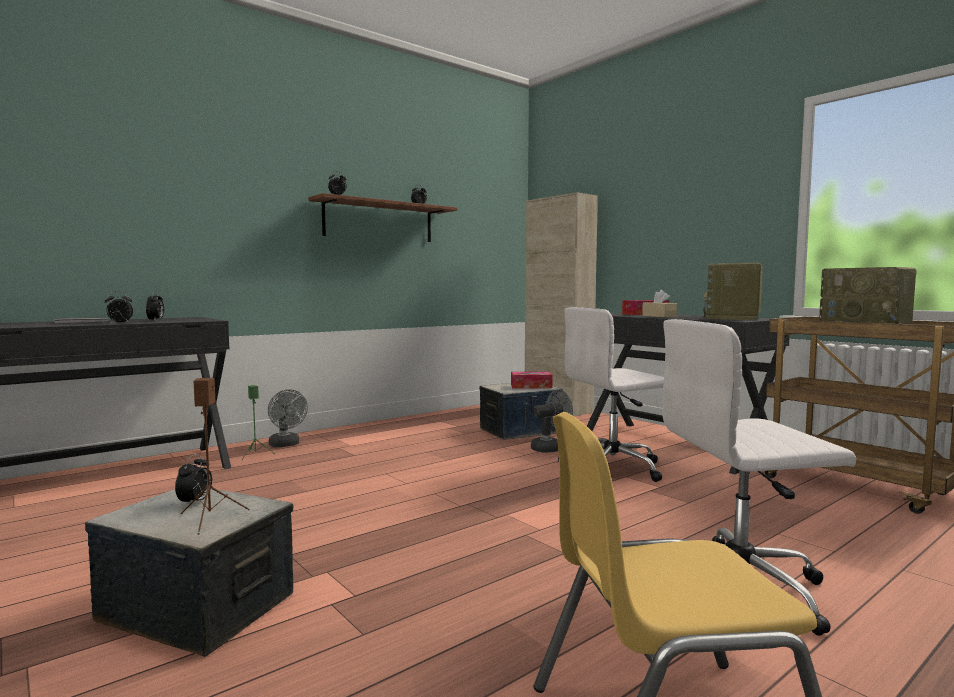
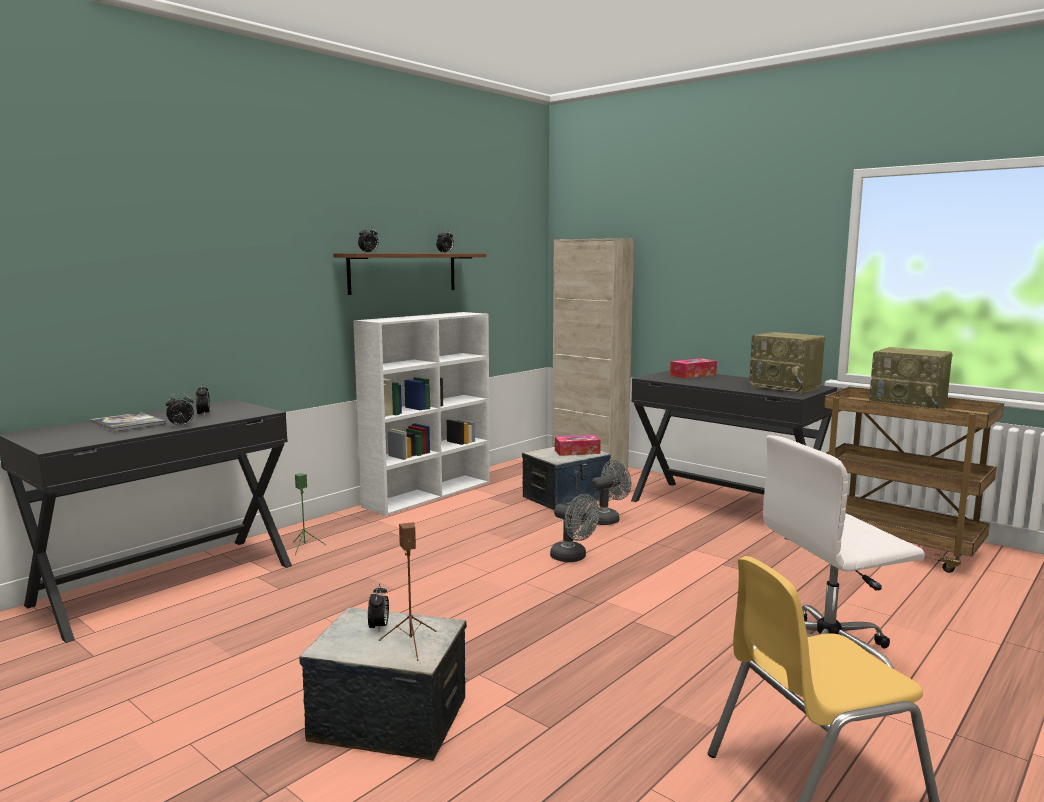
camera: 10 degrees left, 5 degrees up
(286, 445) = (328, 531): grey fan -> grey fan (573, 558)
(397, 422) = (429, 493): none -> white bookcase
(614, 467) = (678, 539): white office chair -> none
(659, 316) = (712, 382): beige tissue box -> none
(733, 318) = (786, 387): radio -> radio turned 60 degrees counterclockwise

